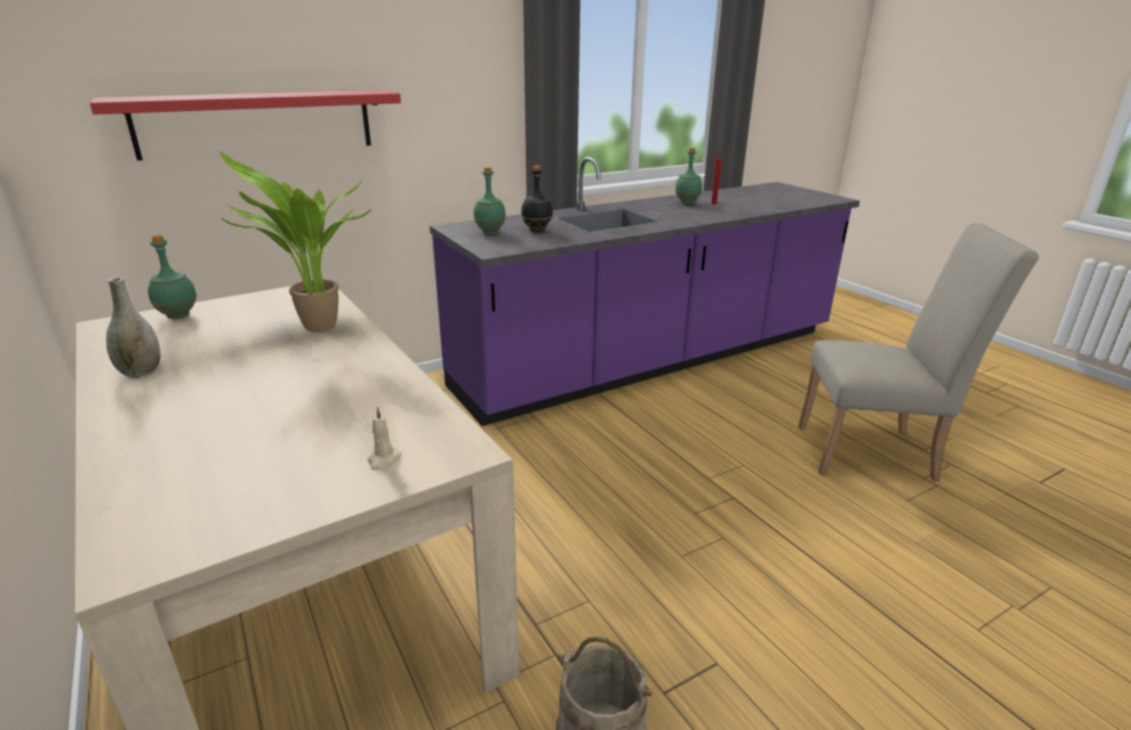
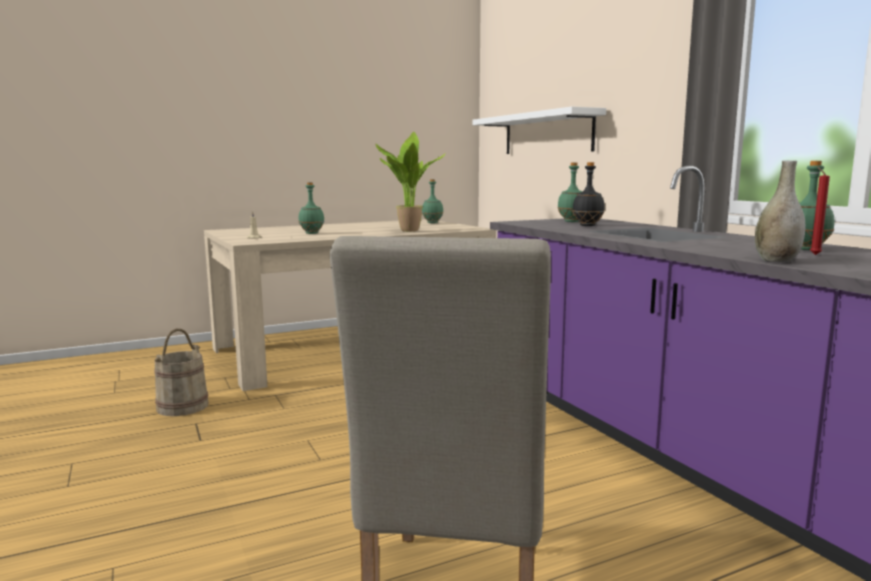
camera: 95 degrees right, 15 degrees down
(141, 372) = (364, 224): grey vase -> grey vase (776, 260)
(257, 123) = (547, 134): red shelf -> white shelf
(314, 406) = (312, 233): none -> green bottle

